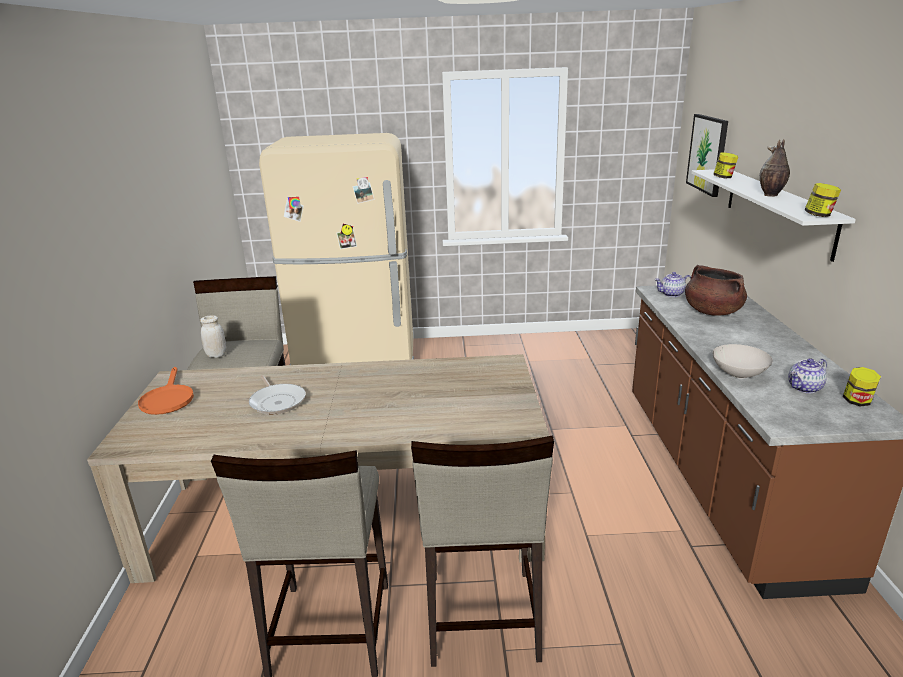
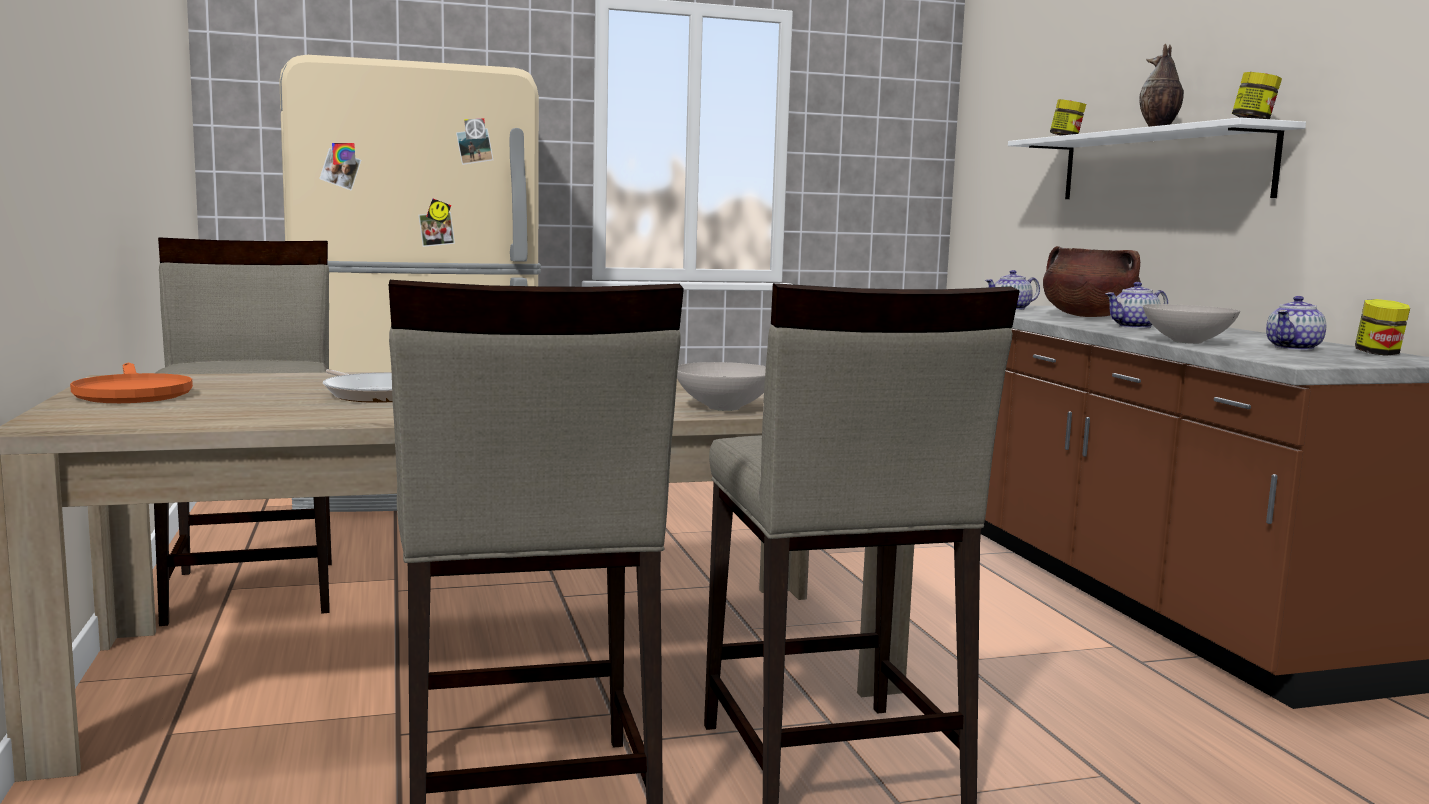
camera: 15 degrees left, 15 degrees down
(216, 355) = (206, 366): white jar -> none
(442, 424) = (722, 407): none -> white bowl
(707, 154) = (1015, 138): picture -> none
(727, 337) = (1134, 327): none -> teapot

